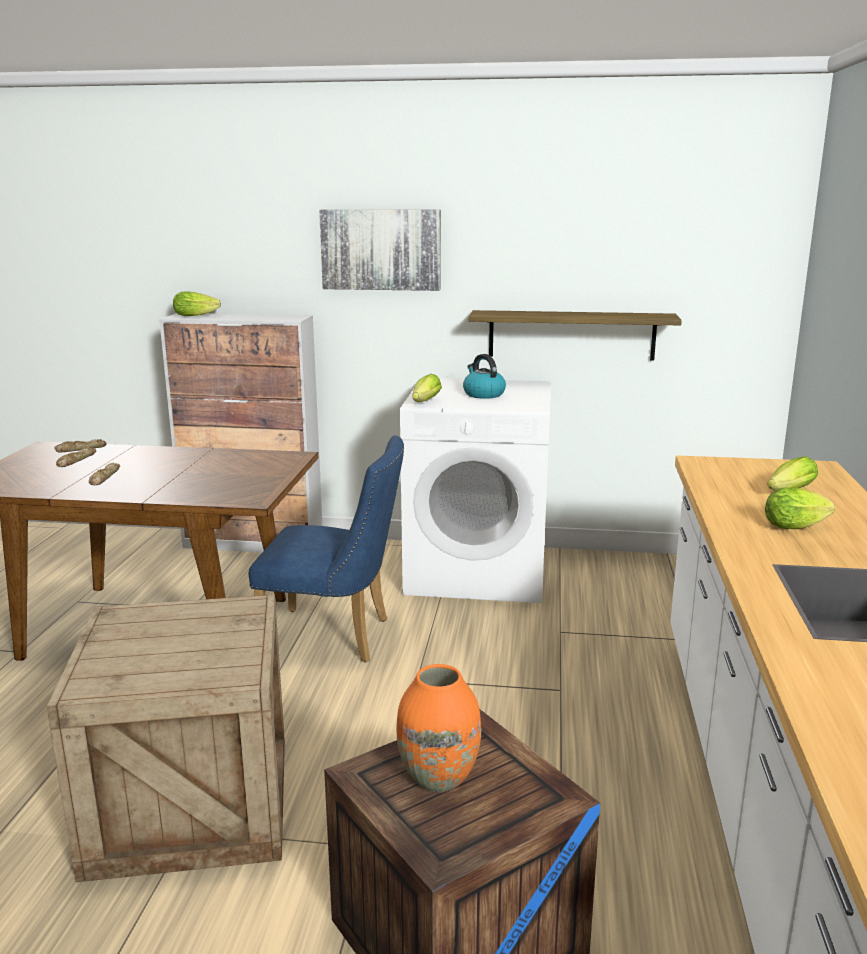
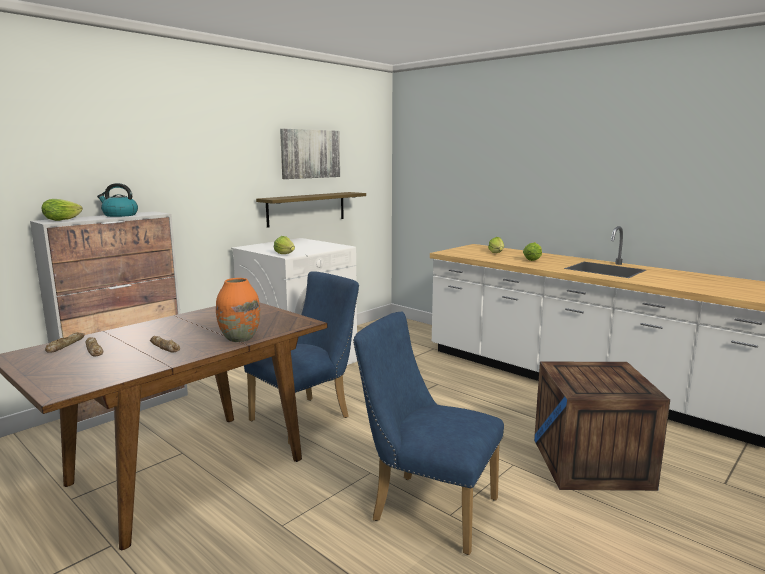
camera: 55 degrees left, 5 degrees down
(192, 804) = (426, 507): crate -> blue chair
(381, 249) = (197, 160): picture -> picture (310, 154)
(437, 777) = (591, 380): orange vase -> orange vase (239, 338)
(483, 394) = (297, 246): kettle -> kettle (119, 215)

